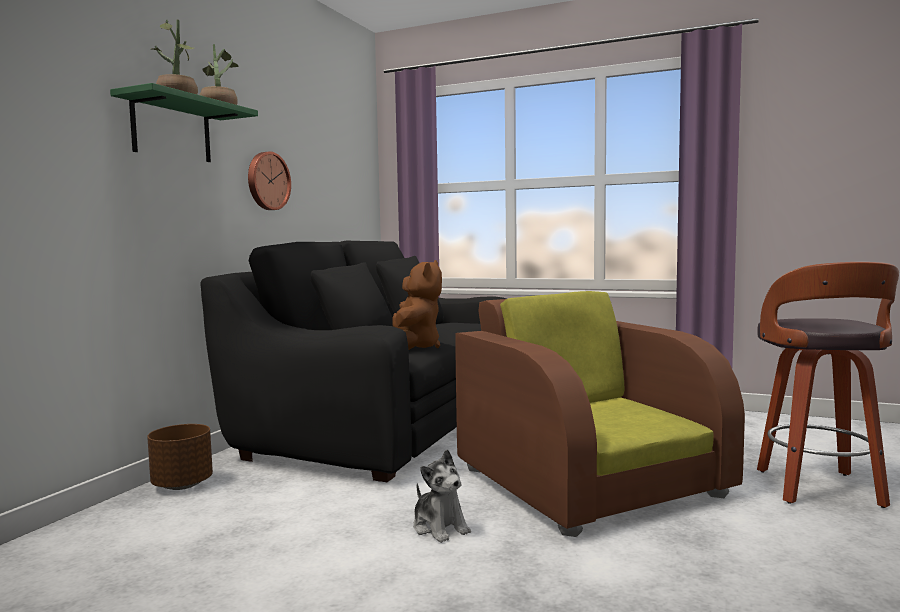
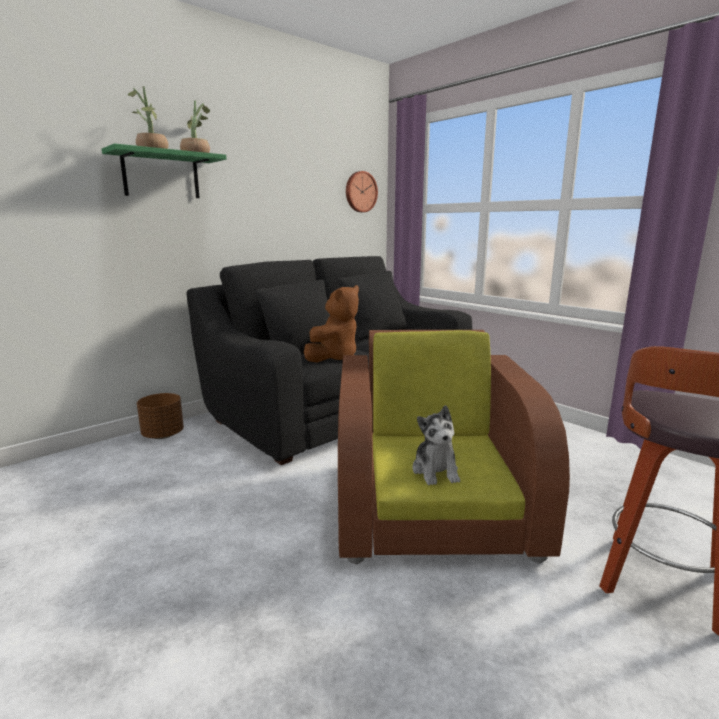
camera: 25 degrees right, 10 degrees up
(267, 181) = (259, 209): wall clock -> wall clock (360, 192)
(440, 527) = (268, 520): plush toy -> plush toy (435, 471)

